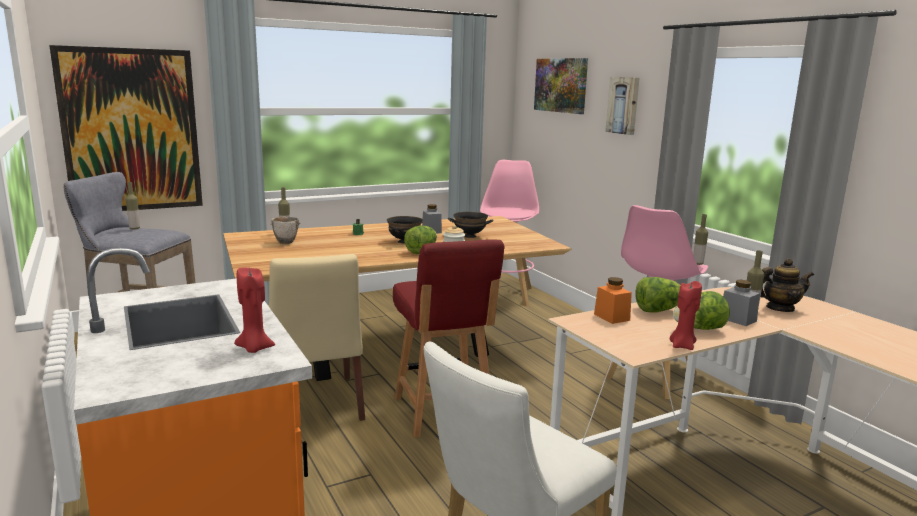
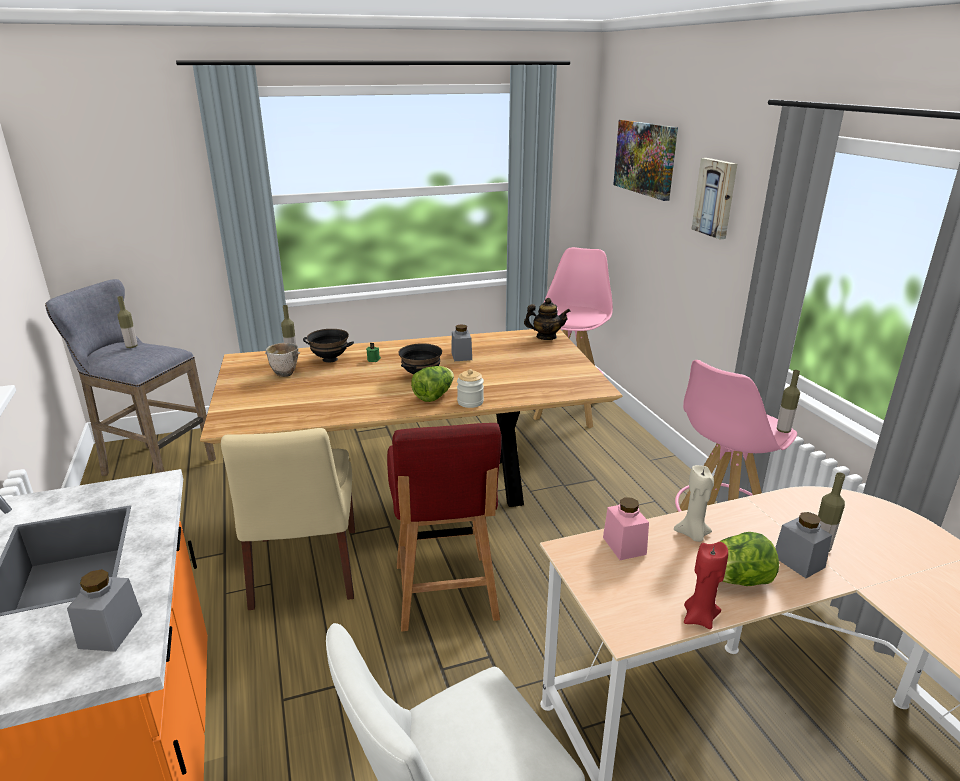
camera: 10 degrees right, 10 degrees up
(131, 131) = (128, 230): picture -> none
(254, 348) = (110, 631): red candle -> grey jar
(470, 236) = (504, 367): black bowl -> black bowl (330, 359)
(611, 317) = (624, 546): orange jar -> pink jar
(658, 310) = (693, 534): lettuce -> beige candle
(779, 308) = (868, 540): teapot -> teapot (546, 337)

